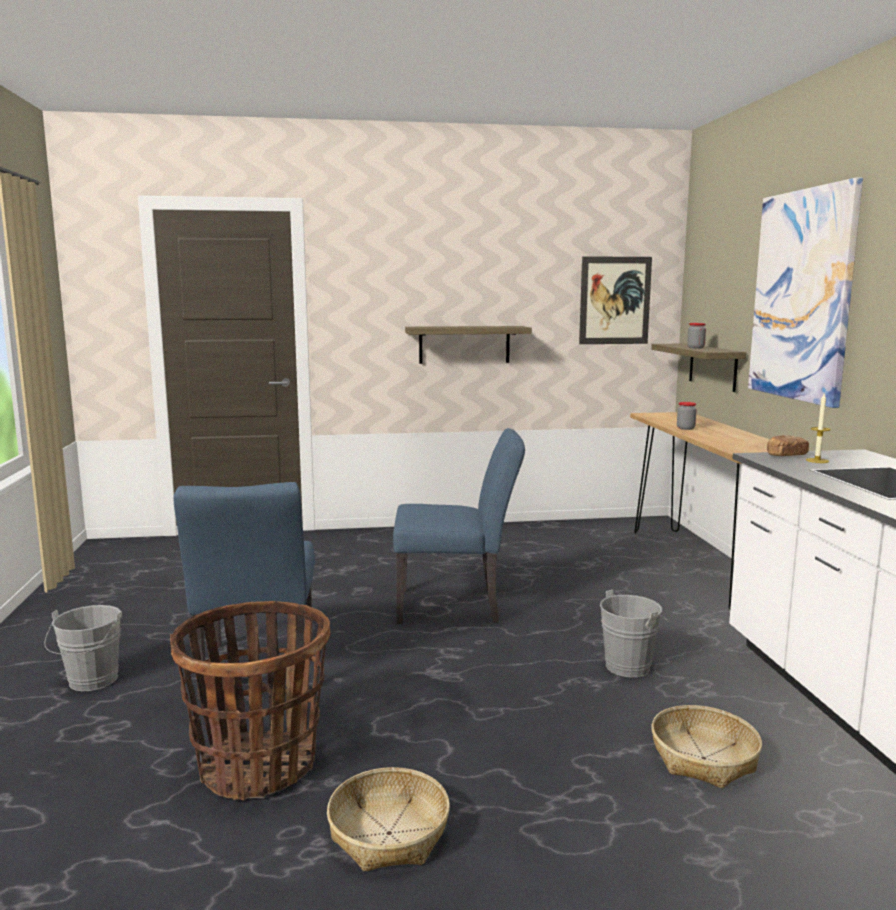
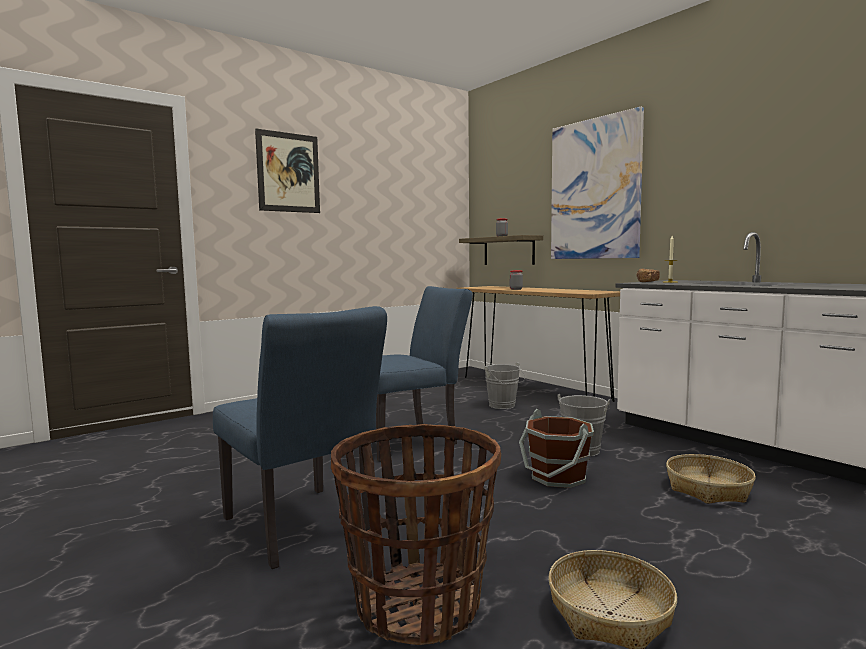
camera: 30 degrees left, 5 degrees down
(90, 682) = (107, 592): grey bucket -> grey bucket (503, 406)
(464, 344) = (329, 238): shelf -> none
(548, 690) = (557, 477): none -> brown bucket
(615, 300) = (430, 207): picture -> picture (288, 172)

